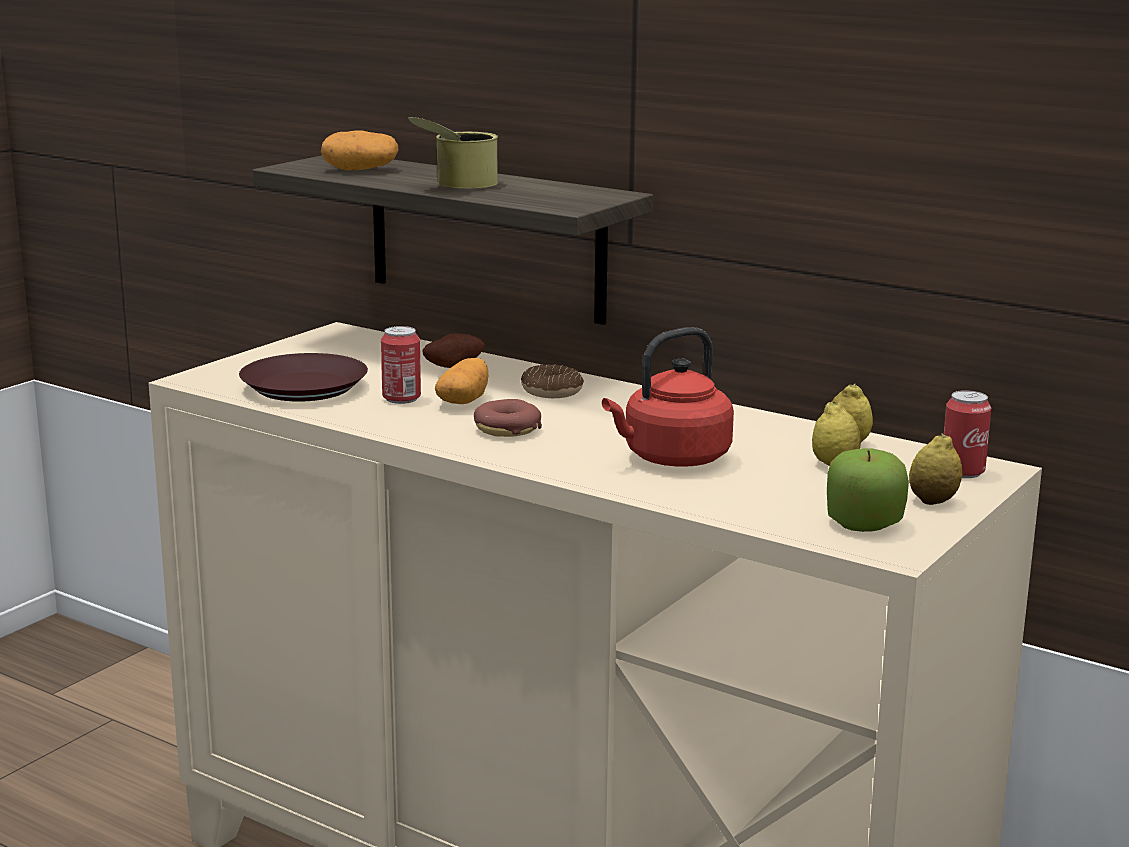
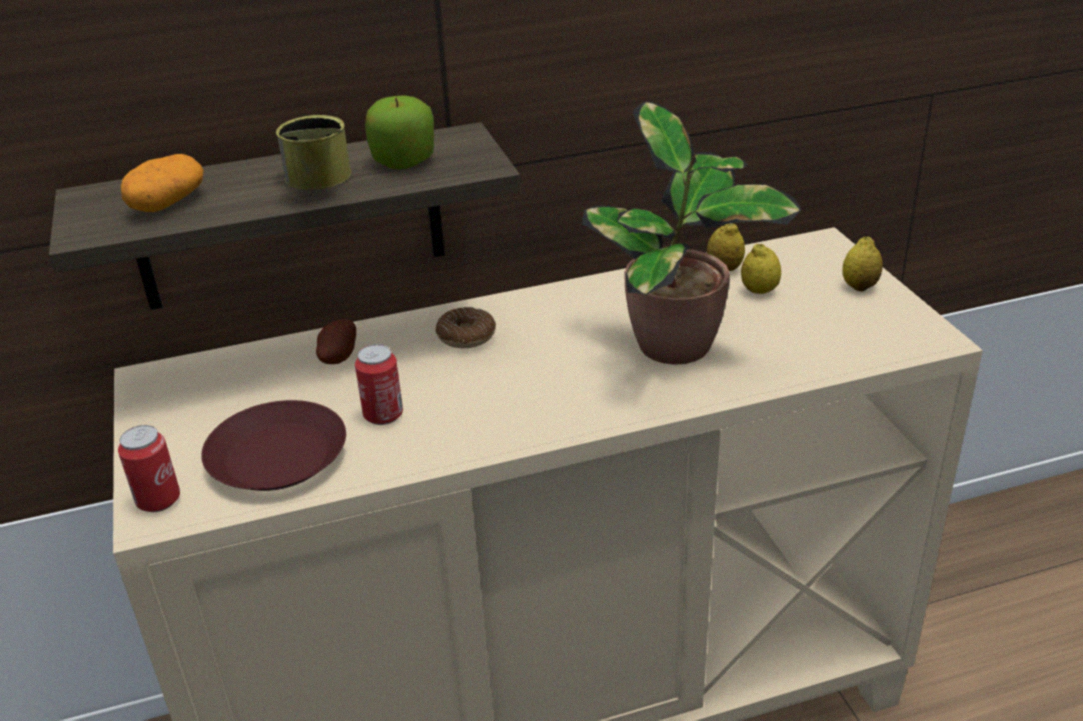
camera: 50 degrees left, 15 degrees up
(463, 401) = (432, 386): potato -> none
(507, 429) = (528, 392): donut -> none
(672, 459) = (679, 347): red kettle -> potted plant
(864, 523) = (877, 327): apple -> apple (404, 160)
(962, 472) = (818, 254): can -> can (158, 500)

